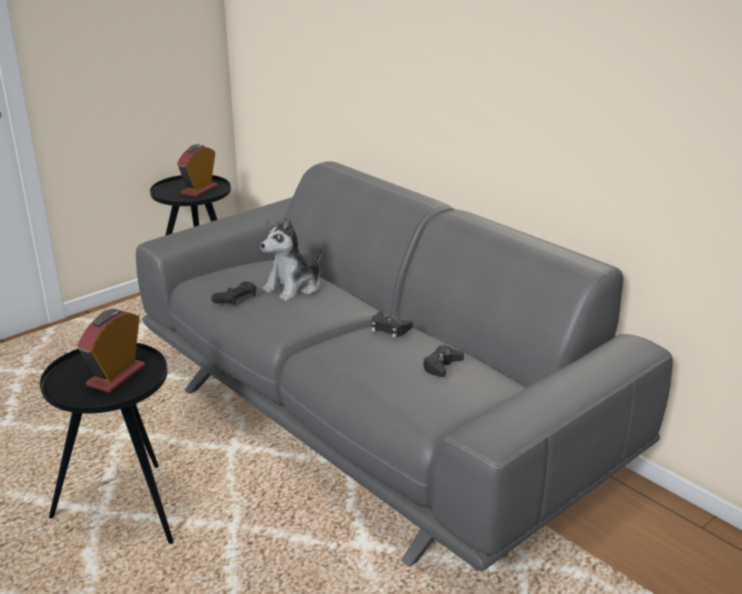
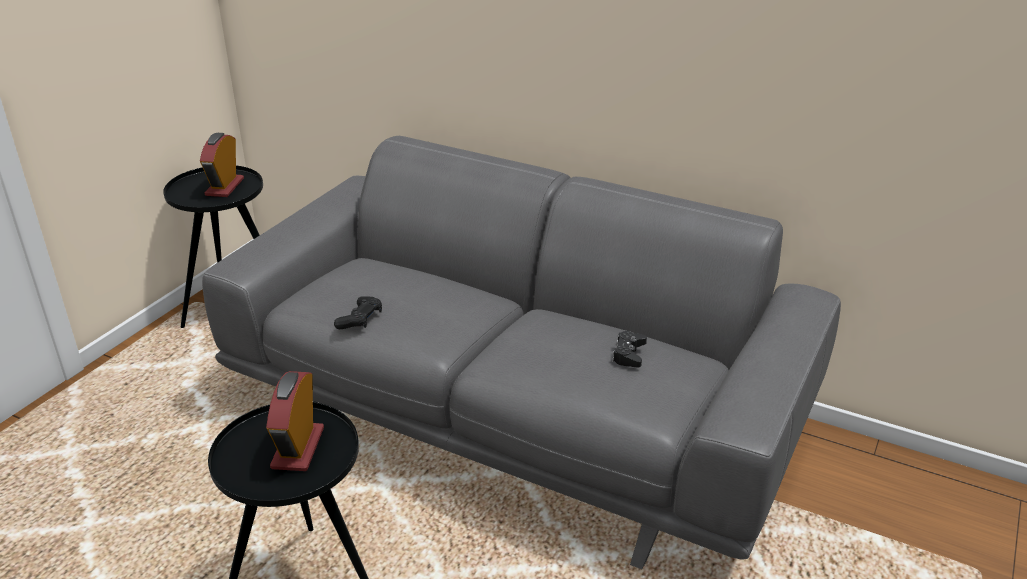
camera: 20 degrees left, 5 degrees up
(294, 287) = (411, 291): plush toy -> none
(389, 329) = (545, 321): black game controller -> none

